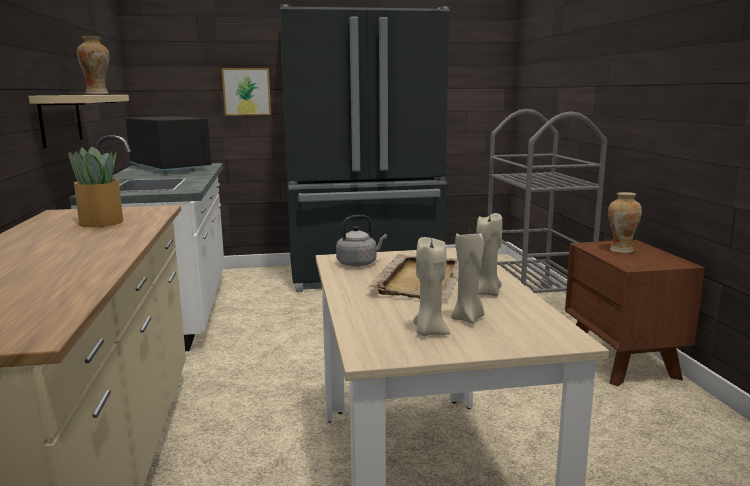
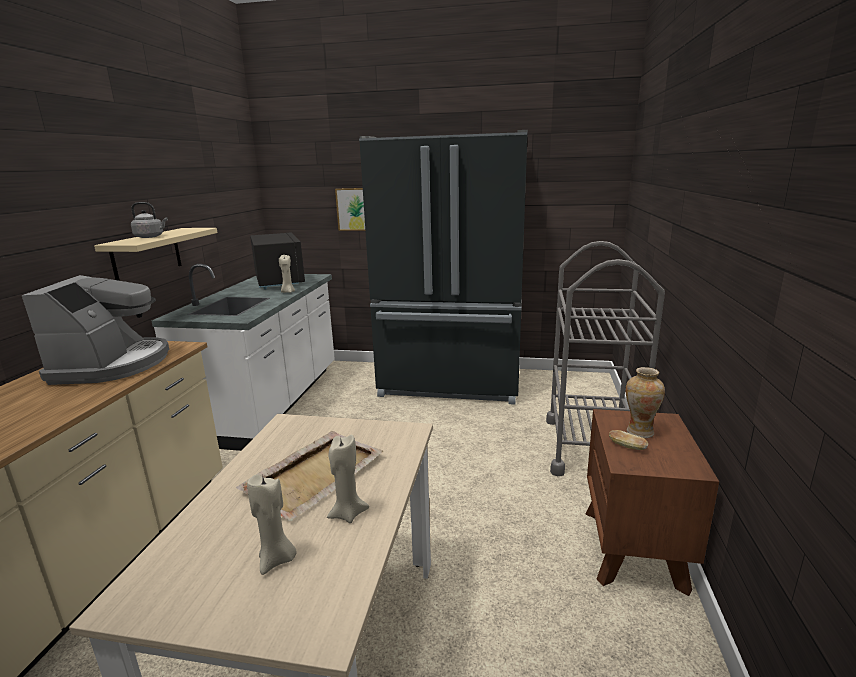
camera: 20 degrees right, 5 degrees up
(98, 94) = (186, 230): vase -> none
(101, 222) = (113, 365): potted plant -> coffee machine
(359, 263) = (295, 435): grey kettle -> grey kettle (151, 237)
(429, 332) = (214, 576): beige candle -> beige candle (288, 292)
(622, 258) = (627, 447): none -> bread

